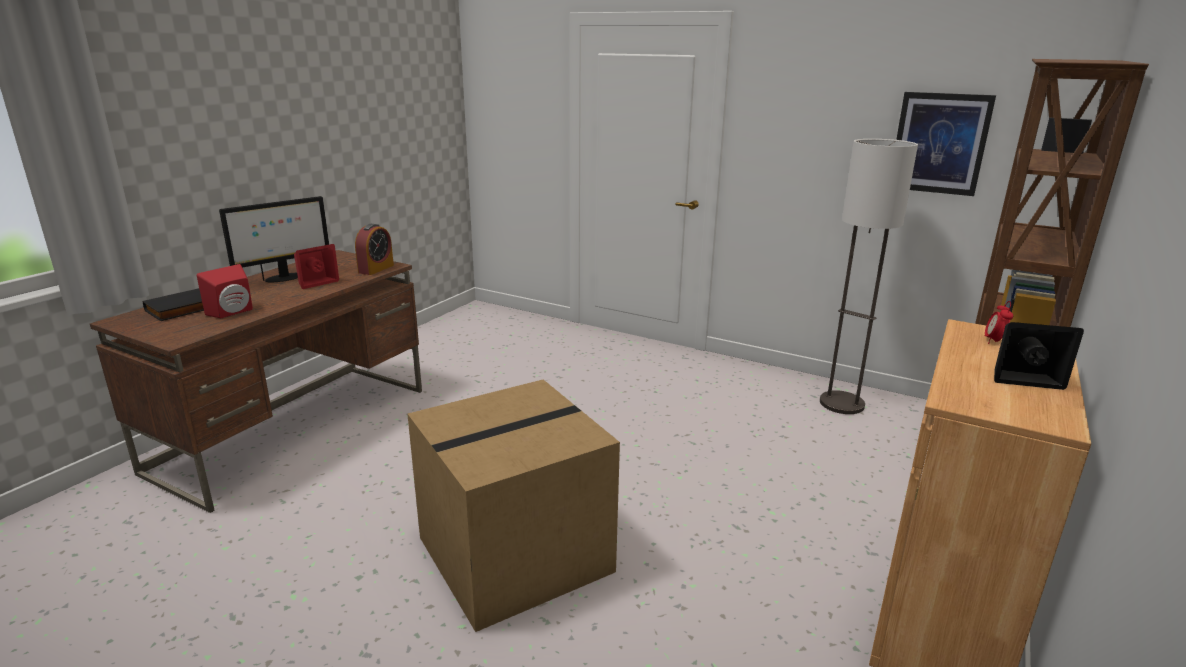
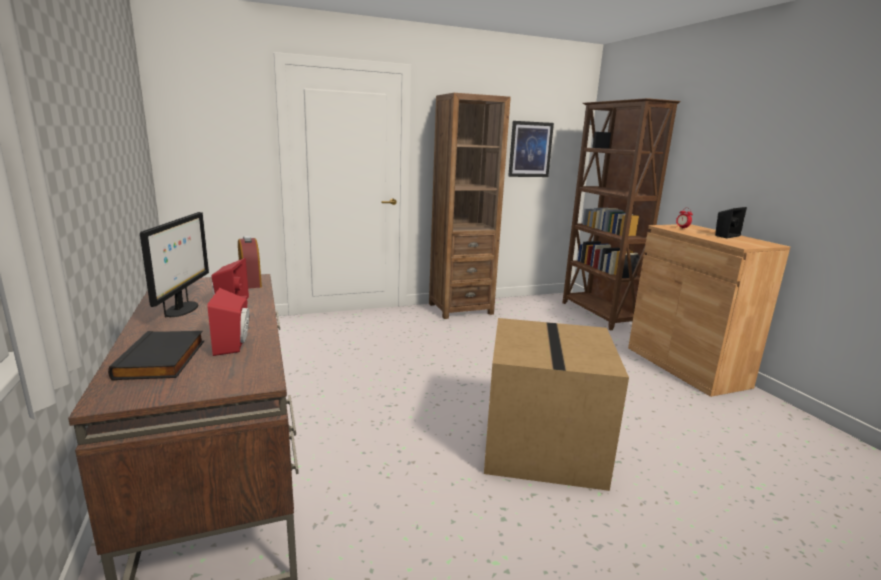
camera: 50 degrees left, 5 degrees down
(763, 378) = (460, 309): none -> brown bookcase
(842, 404) = (512, 308): floor lamp -> none

